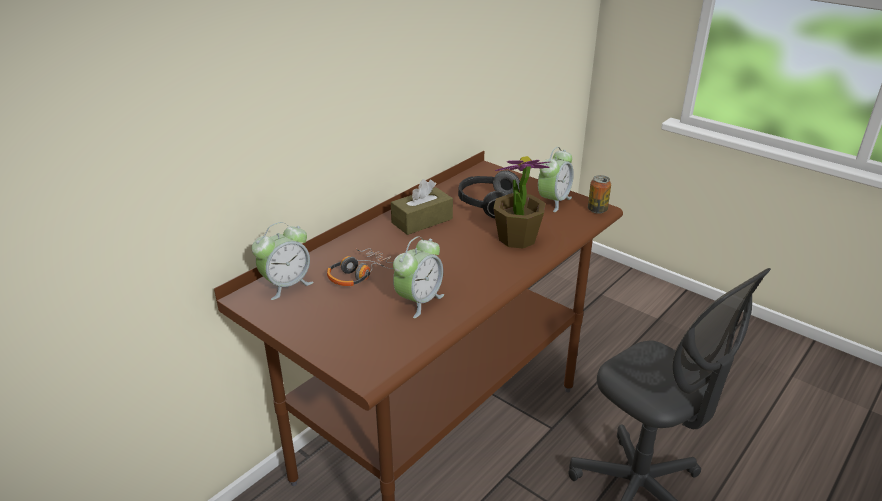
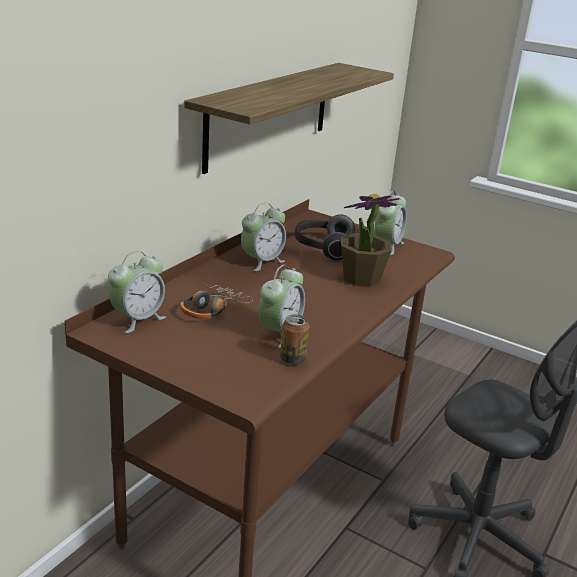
camera: 10 degrees left, 5 degrees down
(422, 221) = (262, 262): brown tissue box -> alarm clock
(432, 72) = (269, 114): none -> shelf
(597, 210) = (431, 254): can -> can (293, 359)

